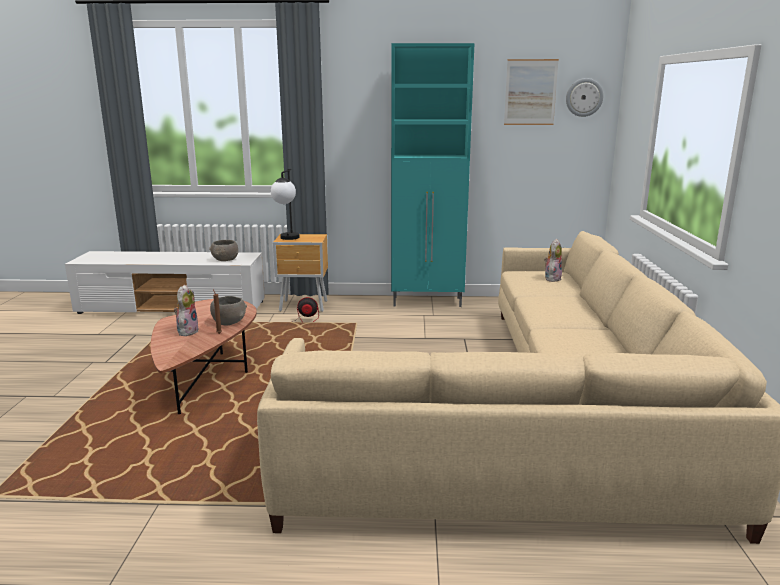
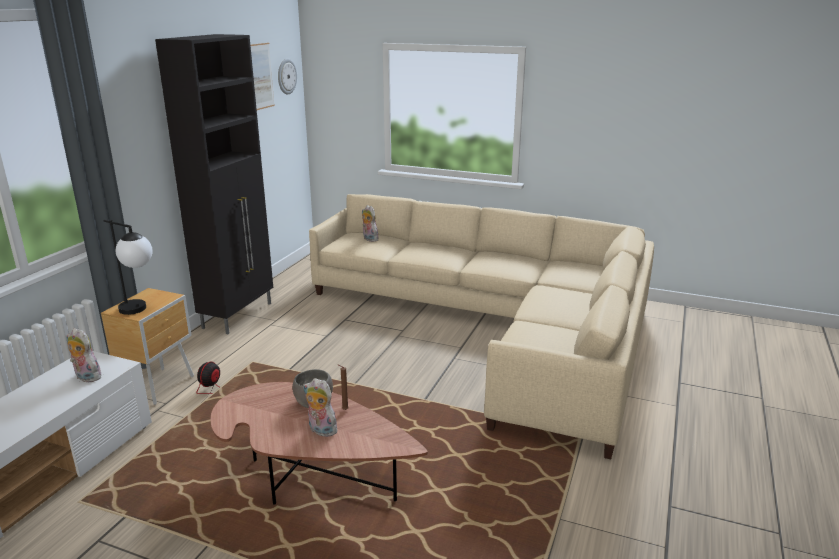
camera: 70 degrees left, 5 degrees up
(225, 260) = (86, 377): grey bowl -> plush toy
(428, 302) = (239, 315): turquoise cabinet -> black cabinet

